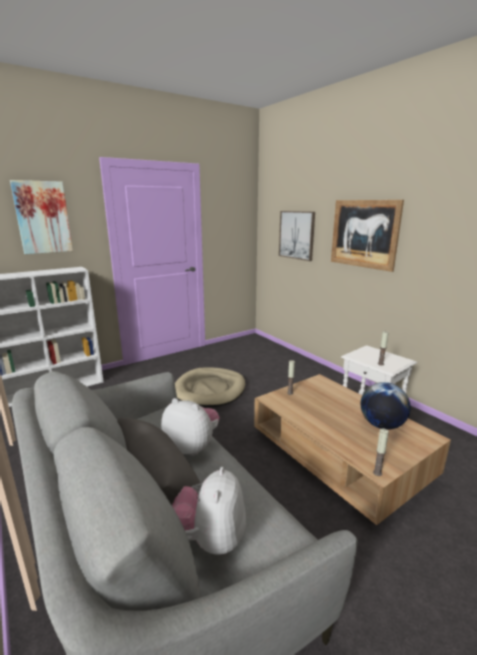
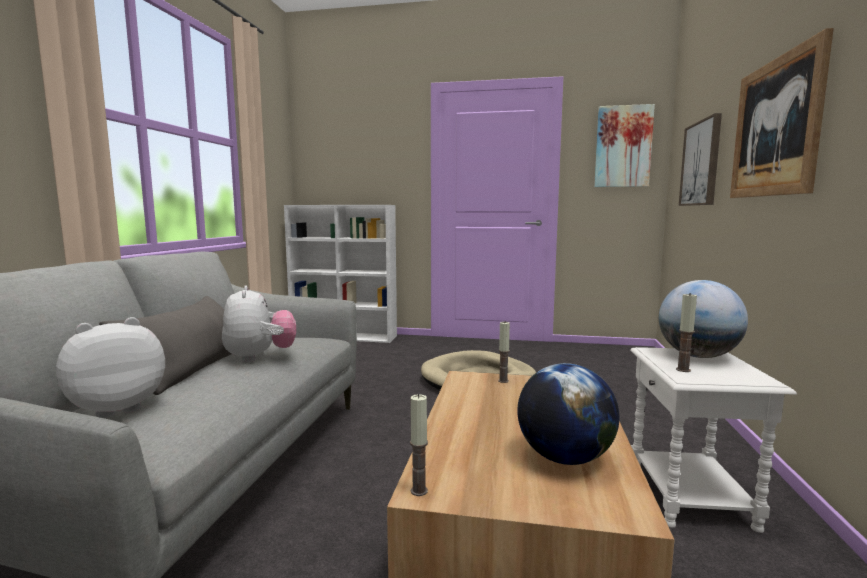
camera: 45 degrees right, 10 degrees down
(43, 217) = (367, 151): picture -> picture (623, 147)
(369, 353) = (698, 356): none -> globe

